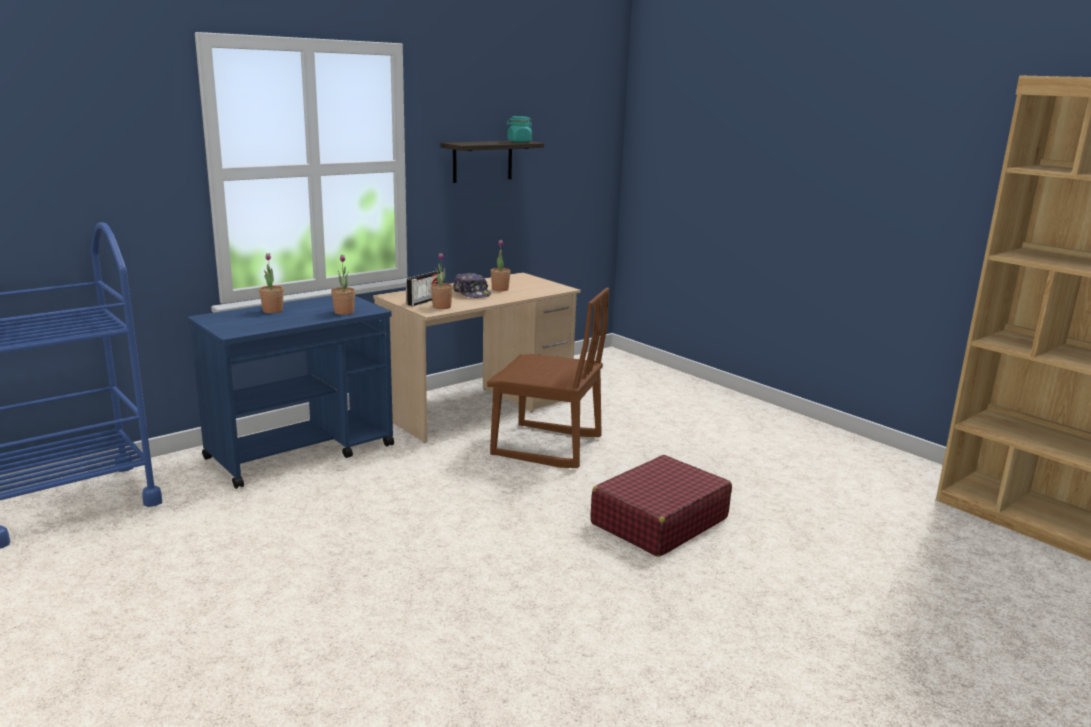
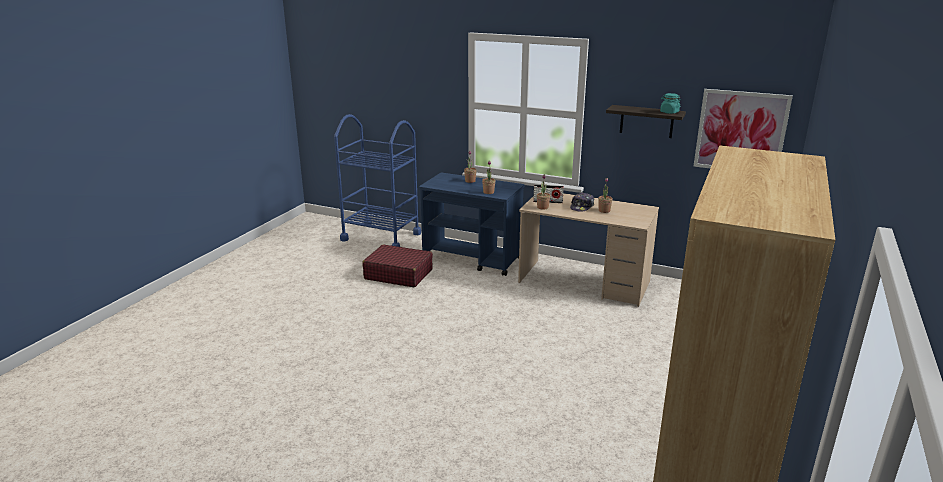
camera: 65 degrees right, 5 degrees up
(546, 447) = (558, 317): brown chair -> none
(574, 158) = (740, 132): none -> picture
(659, 521) = (503, 374): red suitcase -> red suitcase (398, 274)

